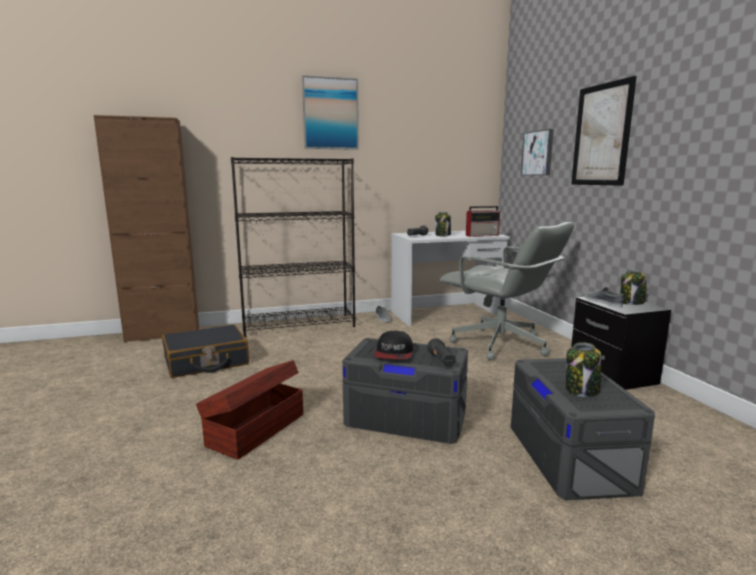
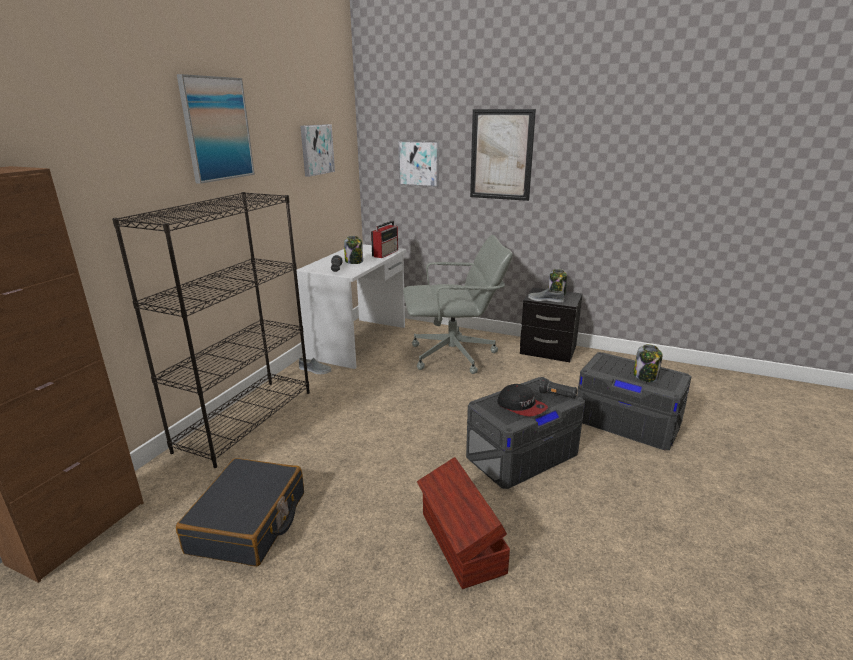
camera: 50 degrees left, 10 degrees up
(439, 139) = (316, 149): none -> picture

